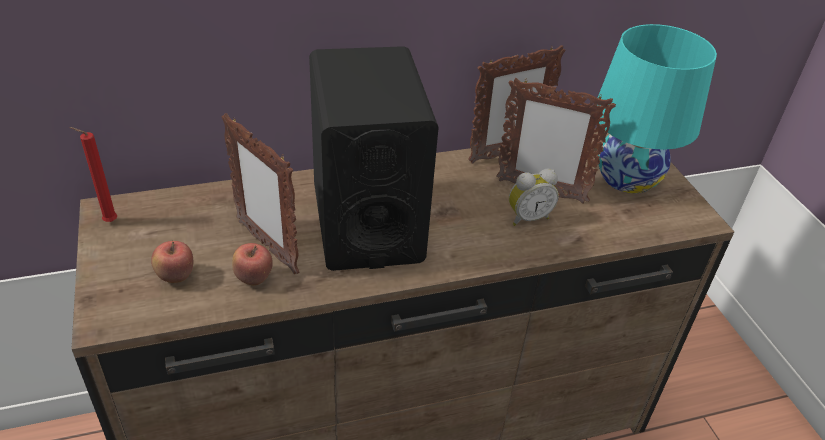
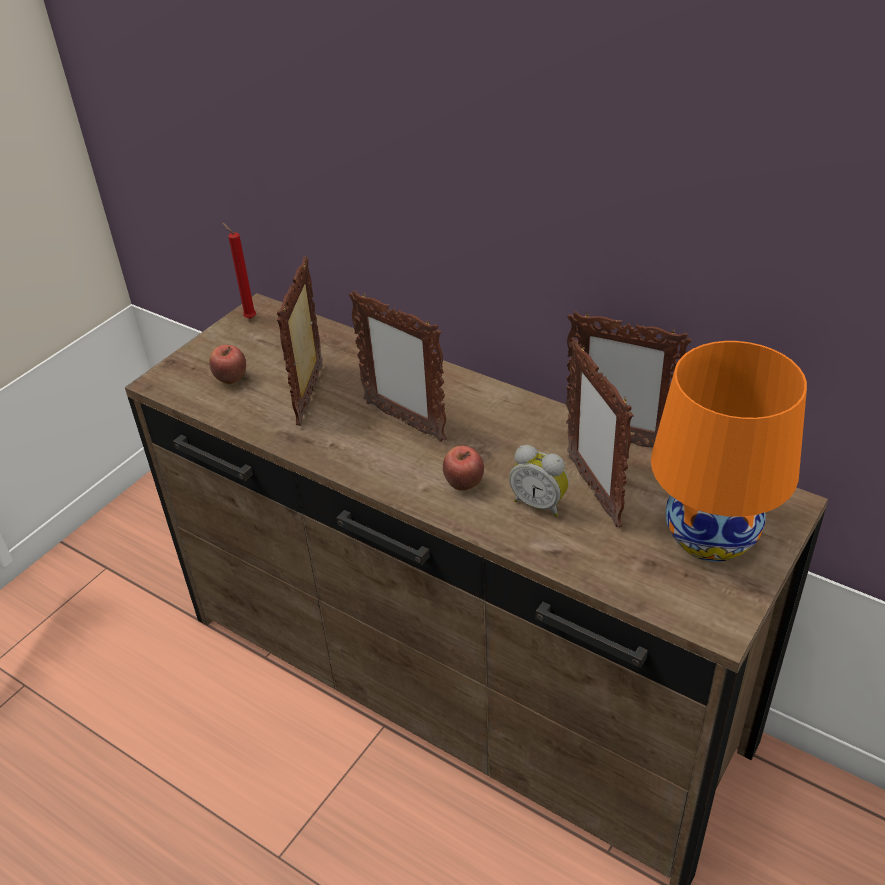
camera: 55 degrees right, 0 degrees up
(254, 279) = (270, 412): apple -> apple (464, 484)
(367, 222) = (404, 421): black speaker -> picture frame
(627, 177) = (711, 536): turquoise table lamp -> orange table lamp

